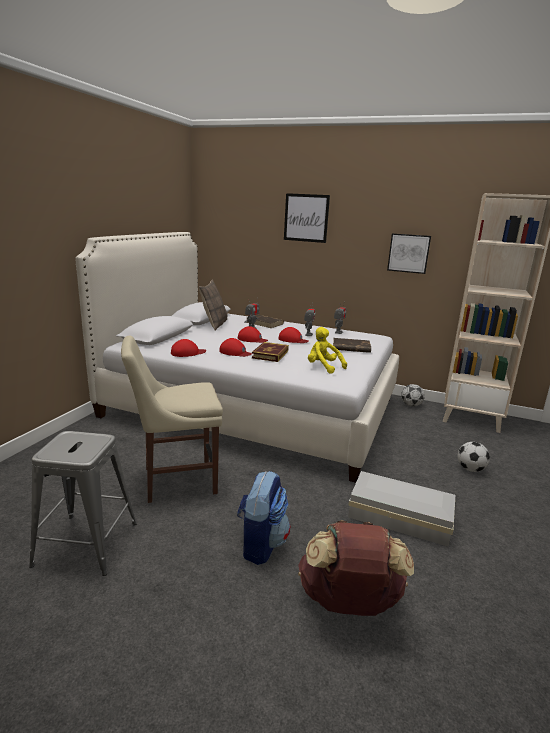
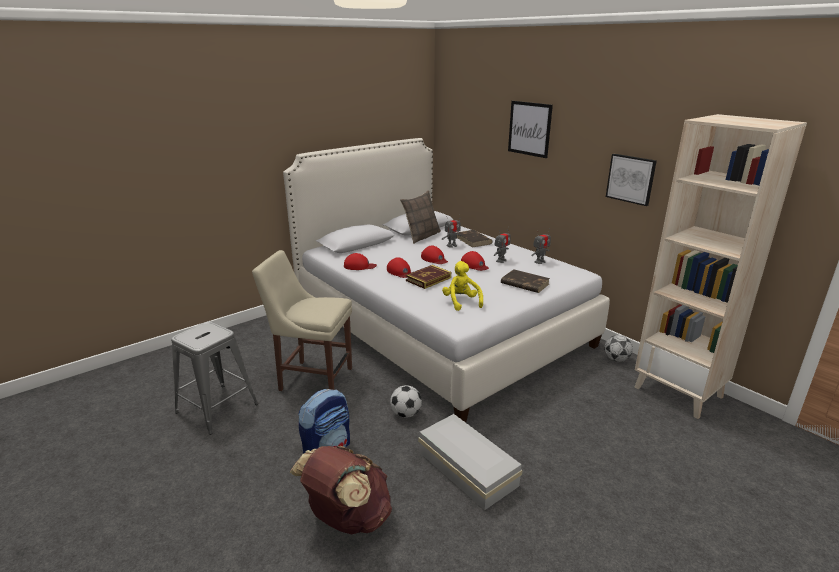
camera: 30 degrees right, 5 degrees up
(470, 469) = (602, 448): football -> football (406, 414)

